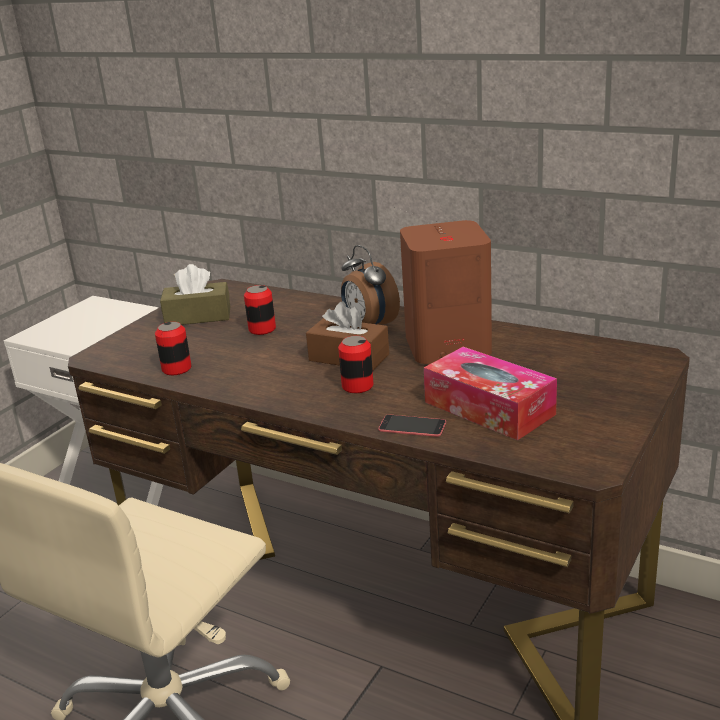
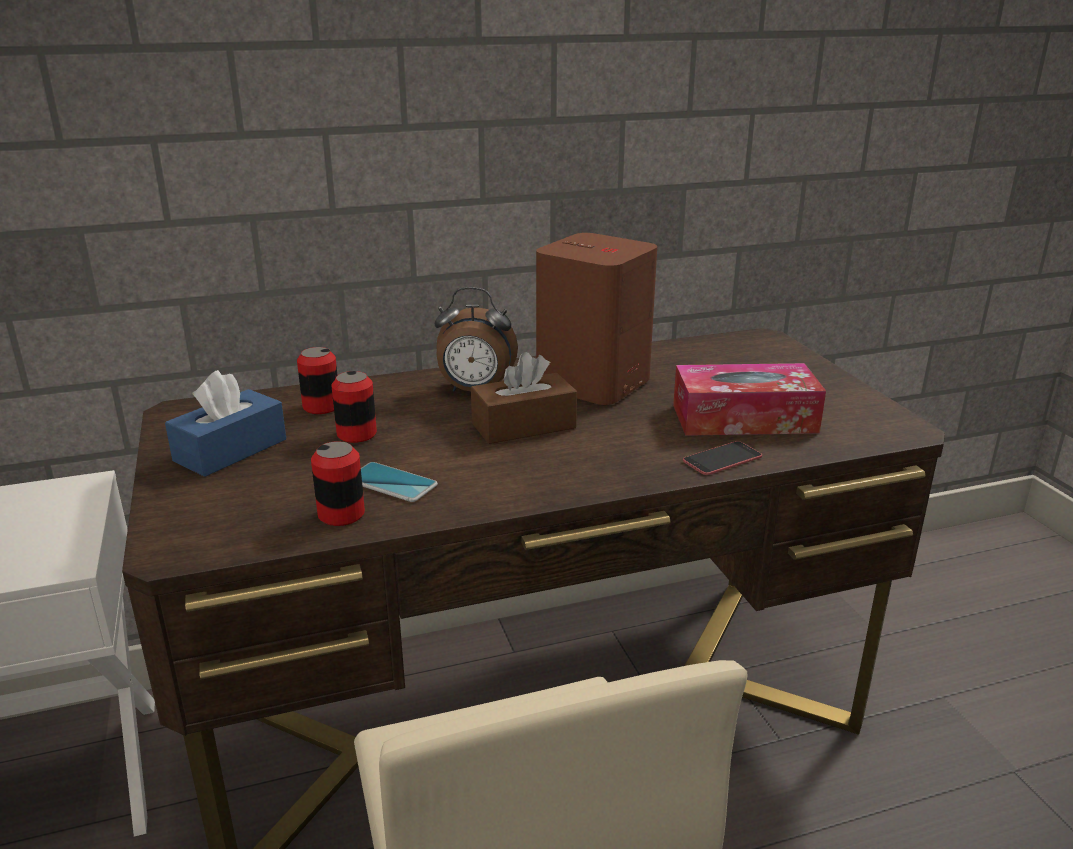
camera: 50 degrees left, 0 degrees up
(198, 316) = (230, 450): brown tissue box -> blue tissue box
(225, 362) = (391, 483): none -> phone
(357, 386) = (594, 447): can -> can (321, 407)

